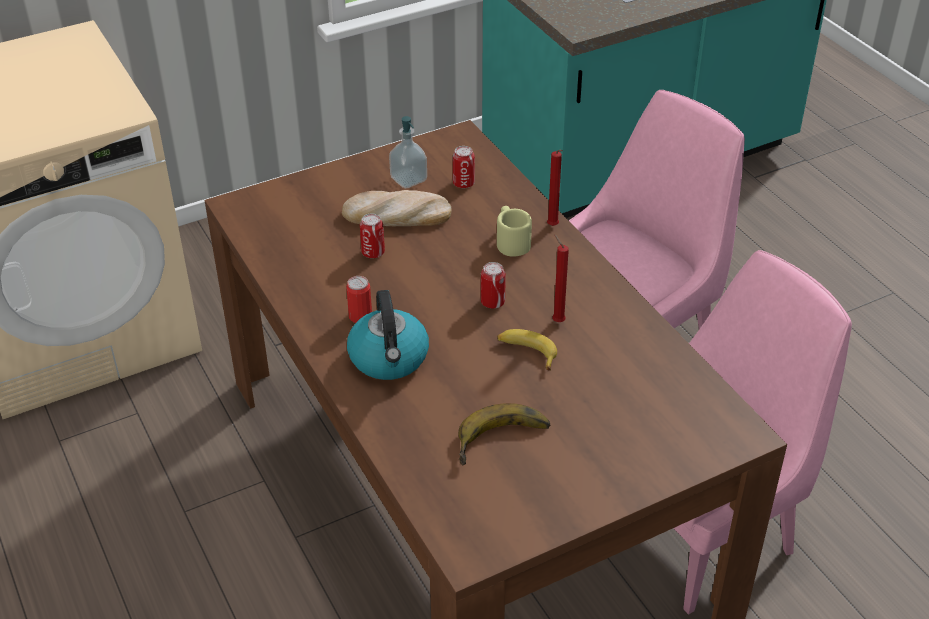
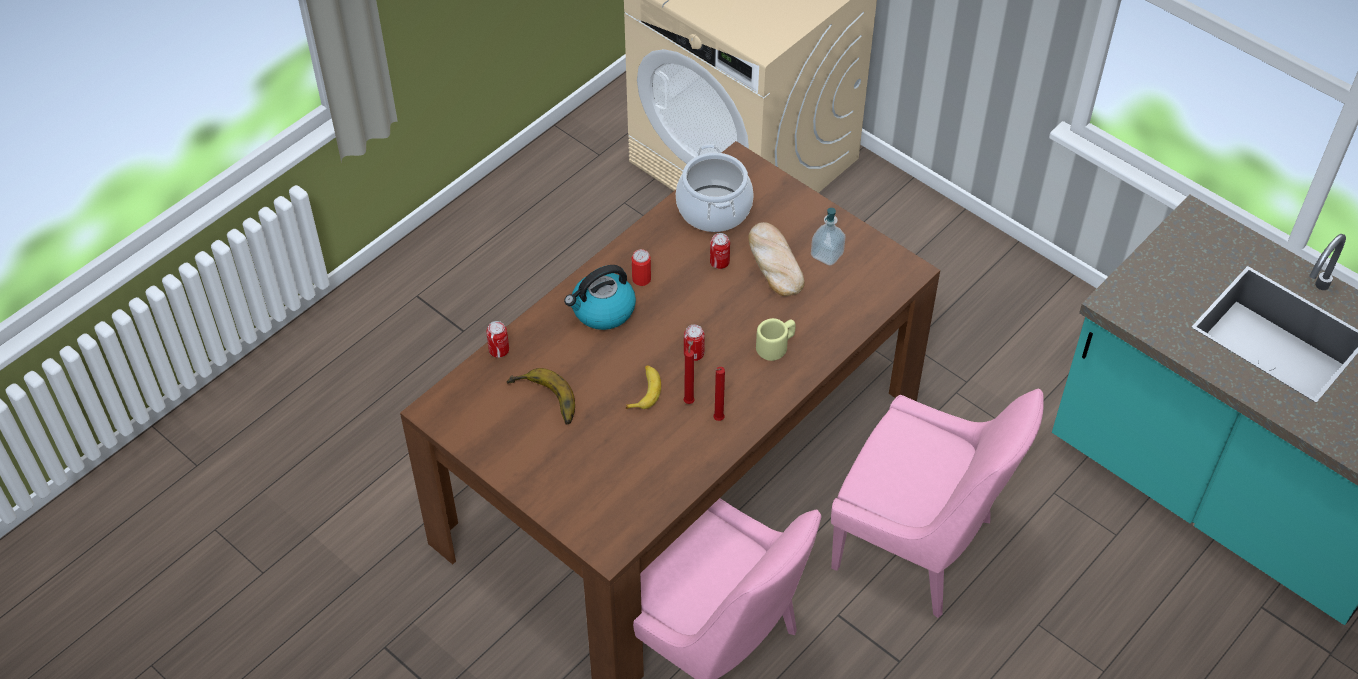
camera: 70 degrees right, 10 degrees up
(293, 238) = (713, 209): none -> cooking pot
(463, 183) = (840, 292): can -> can (499, 350)
(553, 227) = (810, 369): red candle -> red candle (717, 420)

